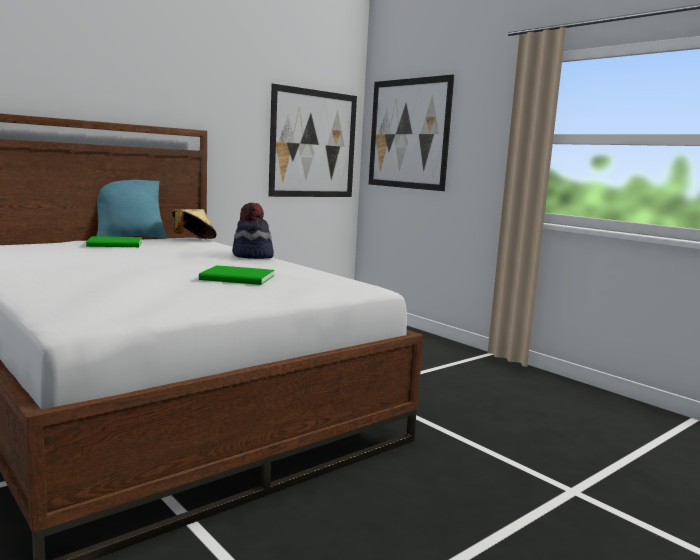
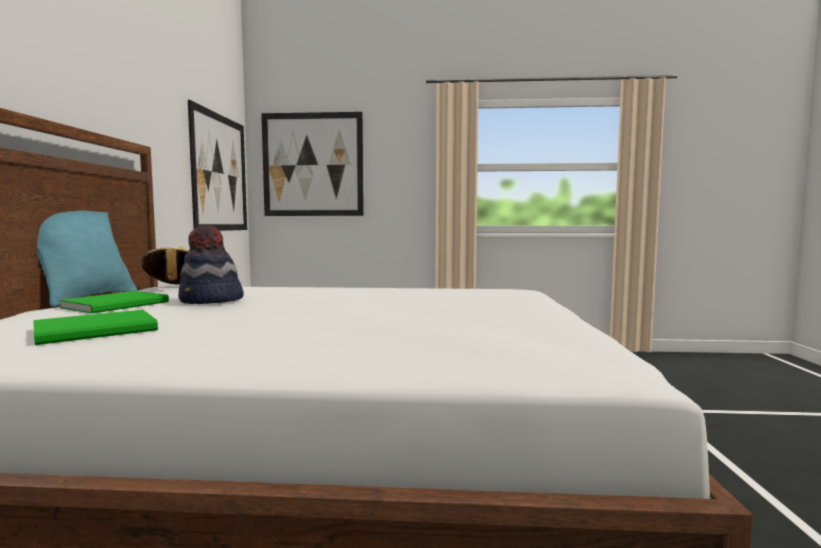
camera: 45 degrees left, 5 degrees down
(239, 278) = (433, 302): green book -> green book (100, 330)
(252, 256) = (325, 288): hat -> hat (211, 301)

